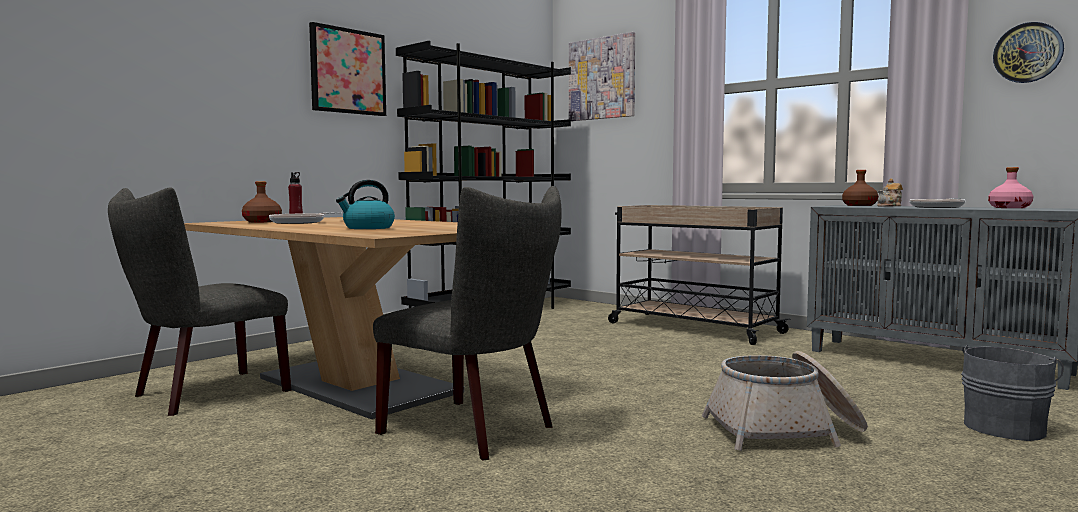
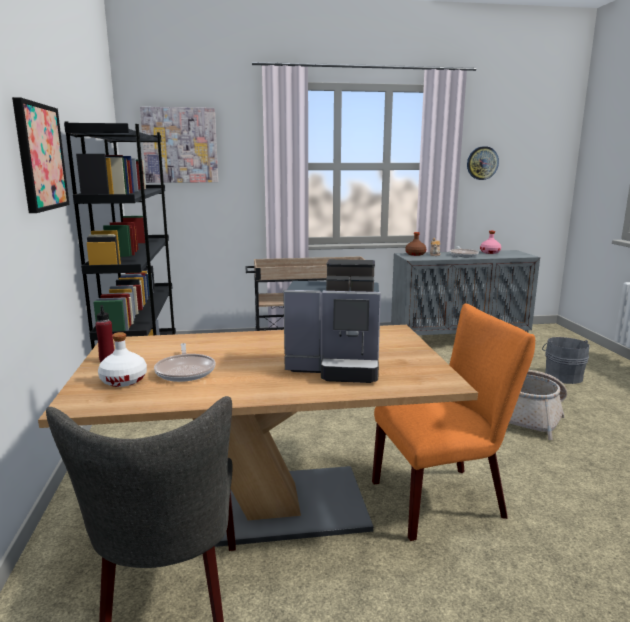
camera: 50 degrees left, 10 degrees up
(262, 221) = (124, 380): brown bottle -> white bottle
(368, 228) = (336, 368): kettle -> coffee machine
(477, 431) = (445, 498): grey chair -> orange chair

